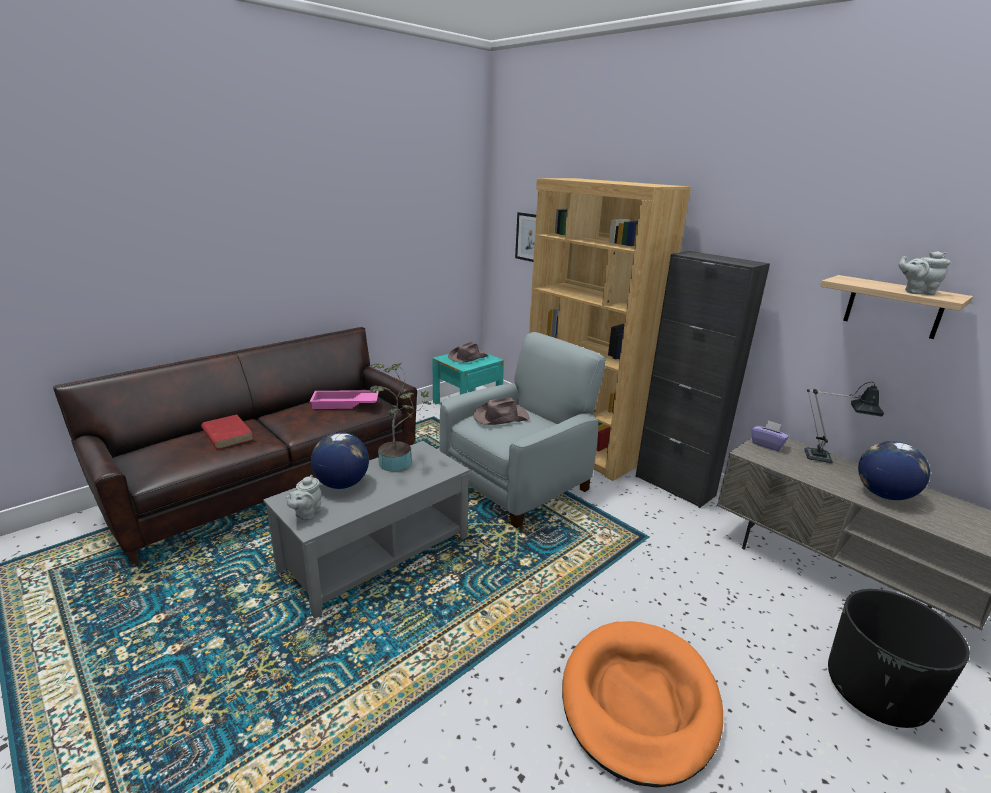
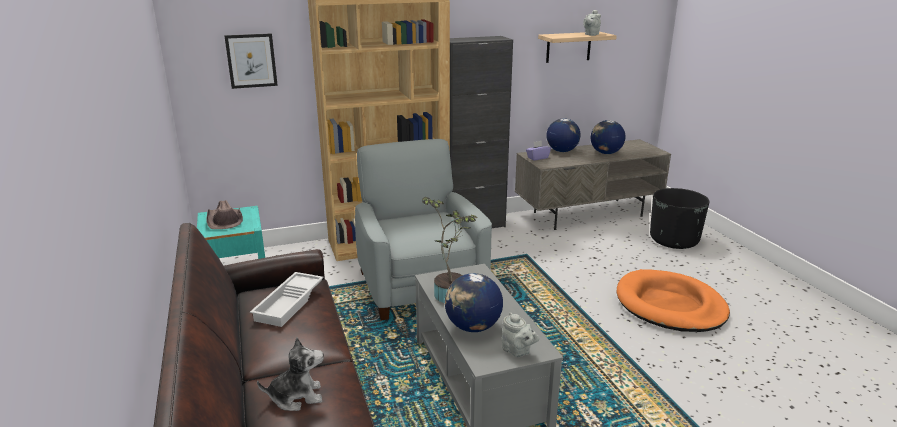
camera: 65 degrees left, 0 degrees up
(227, 434) = (296, 397): red book -> plush toy
(345, 404) = (290, 303): pink tray -> white tray
(500, 417) = (411, 228): brown hat -> none
(825, 458) = (562, 151): table lamp -> globe

